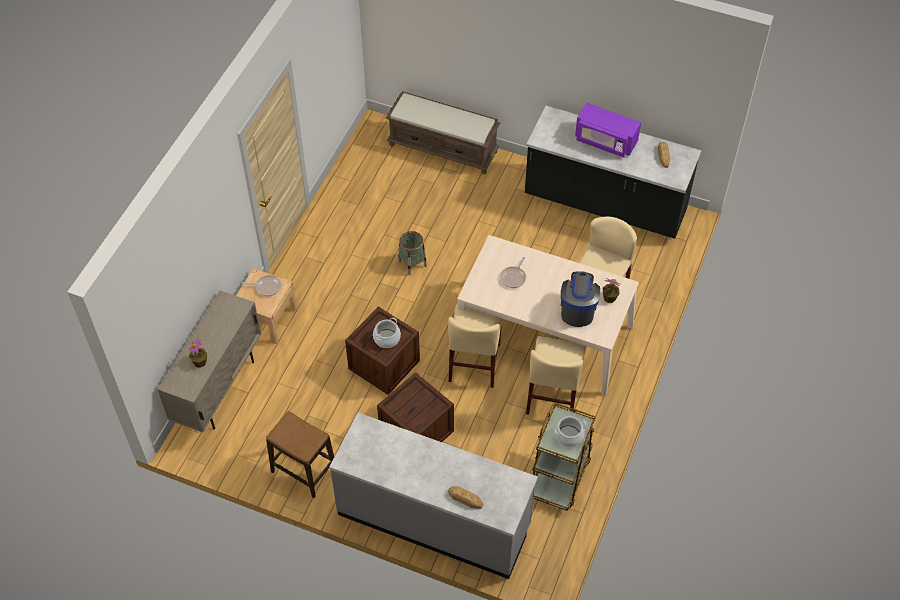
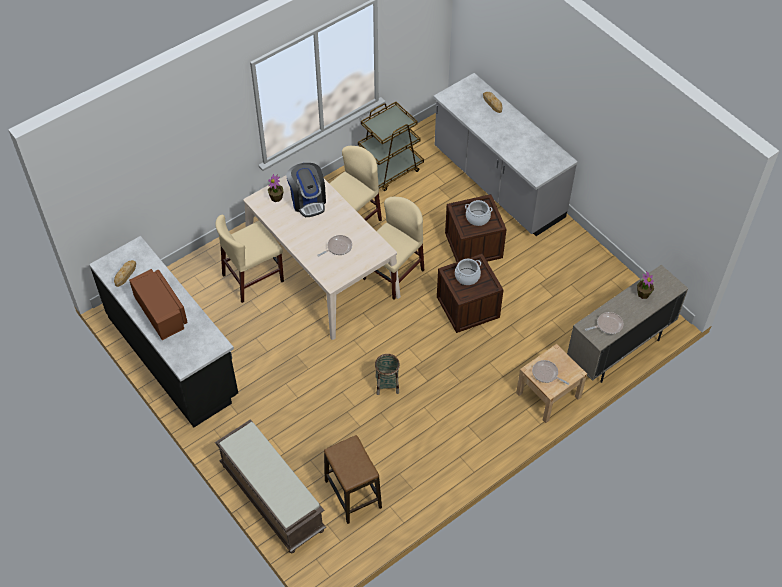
camera: 150 degrees left, 0 degrees up
(222, 316) = (607, 325): none -> frying pan
(303, 470) = (577, 257): stool -> stool (353, 494)
(568, 436) = (388, 121): cooking pot -> cooking pot (477, 218)
(577, 309) = (308, 200): coffee machine -> coffee machine turned 60 degrees counterclockwise
(605, 141) = (161, 313): purple microwave -> brown microwave

